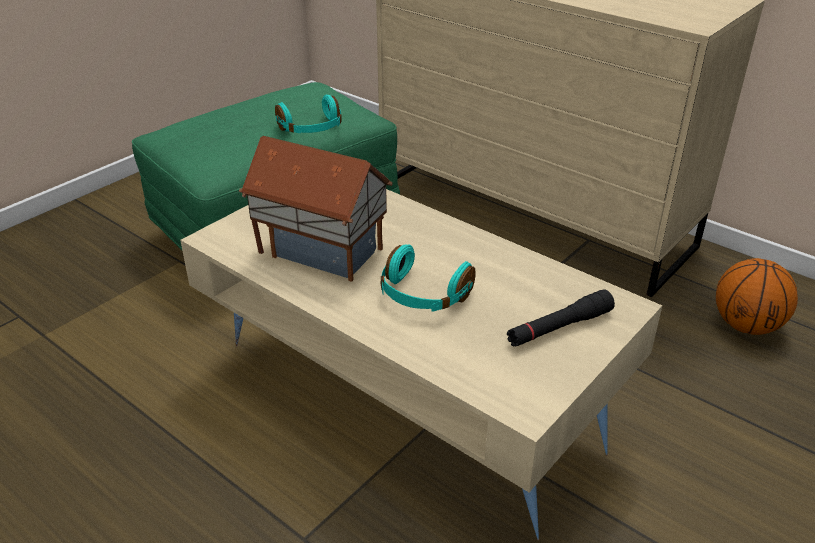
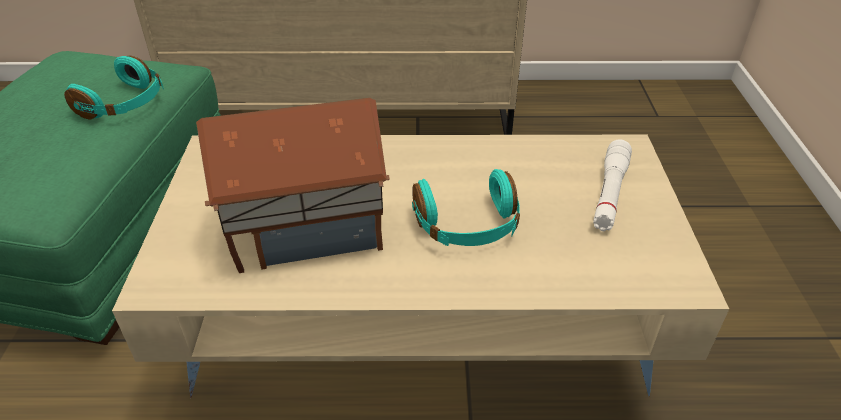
camera: 40 degrees left, 5 degrees up
(559, 327) = (609, 193): black flashlight -> white flashlight
(746, 326) = (591, 134): basketball -> none

